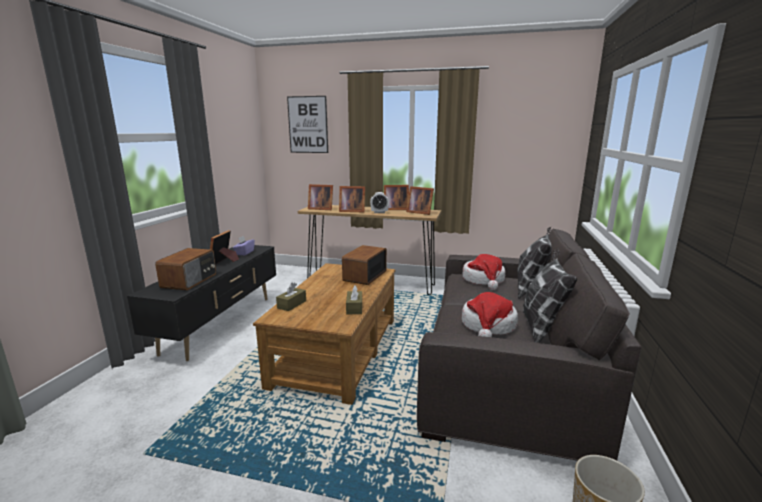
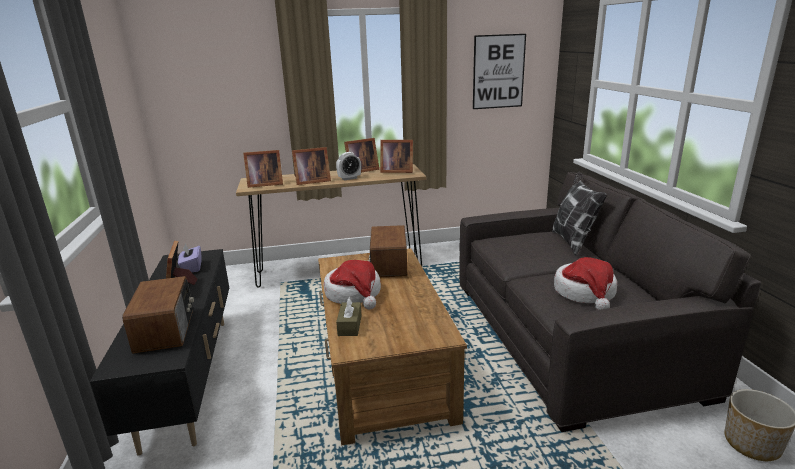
camera: 25 degrees left, 5 degrees up
(308, 125) = (214, 66): picture -> picture (498, 72)
(354, 308) = (429, 309): brown tissue box -> none
(484, 280) = (520, 241): hat -> hat (354, 294)
(542, 328) = (629, 283): pillow -> none

